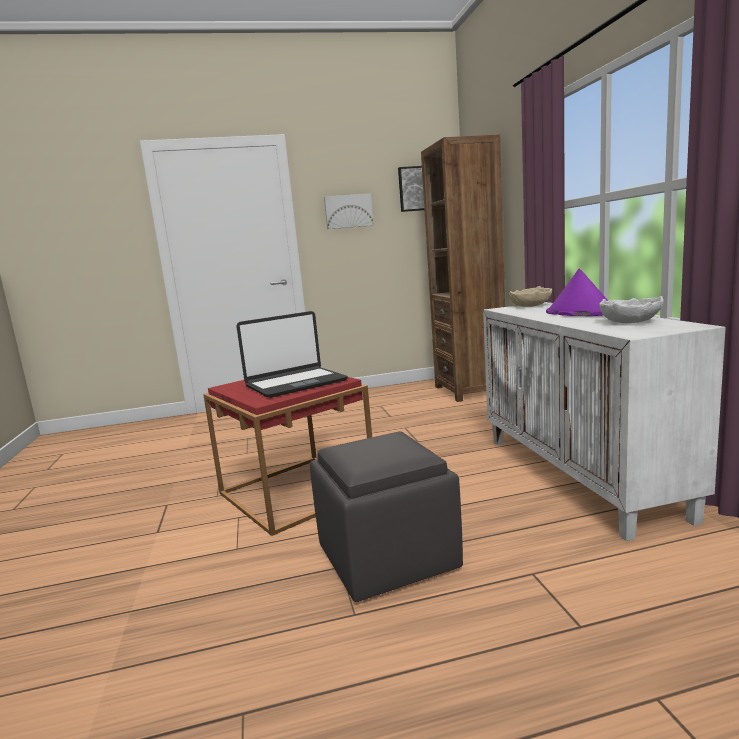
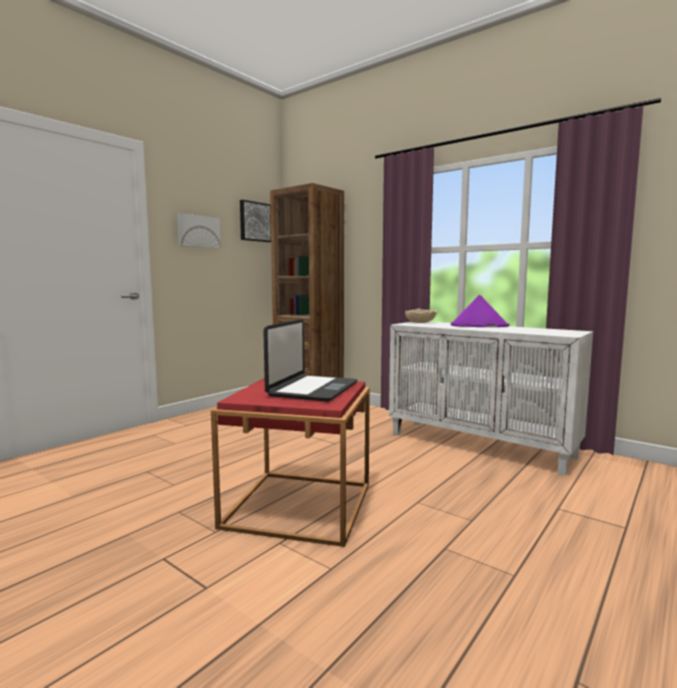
camera: 40 degrees left, 5 degrees down
(385, 557) = (463, 530): grey ottoman -> none
(629, 322) = (535, 330): white bowl -> none

